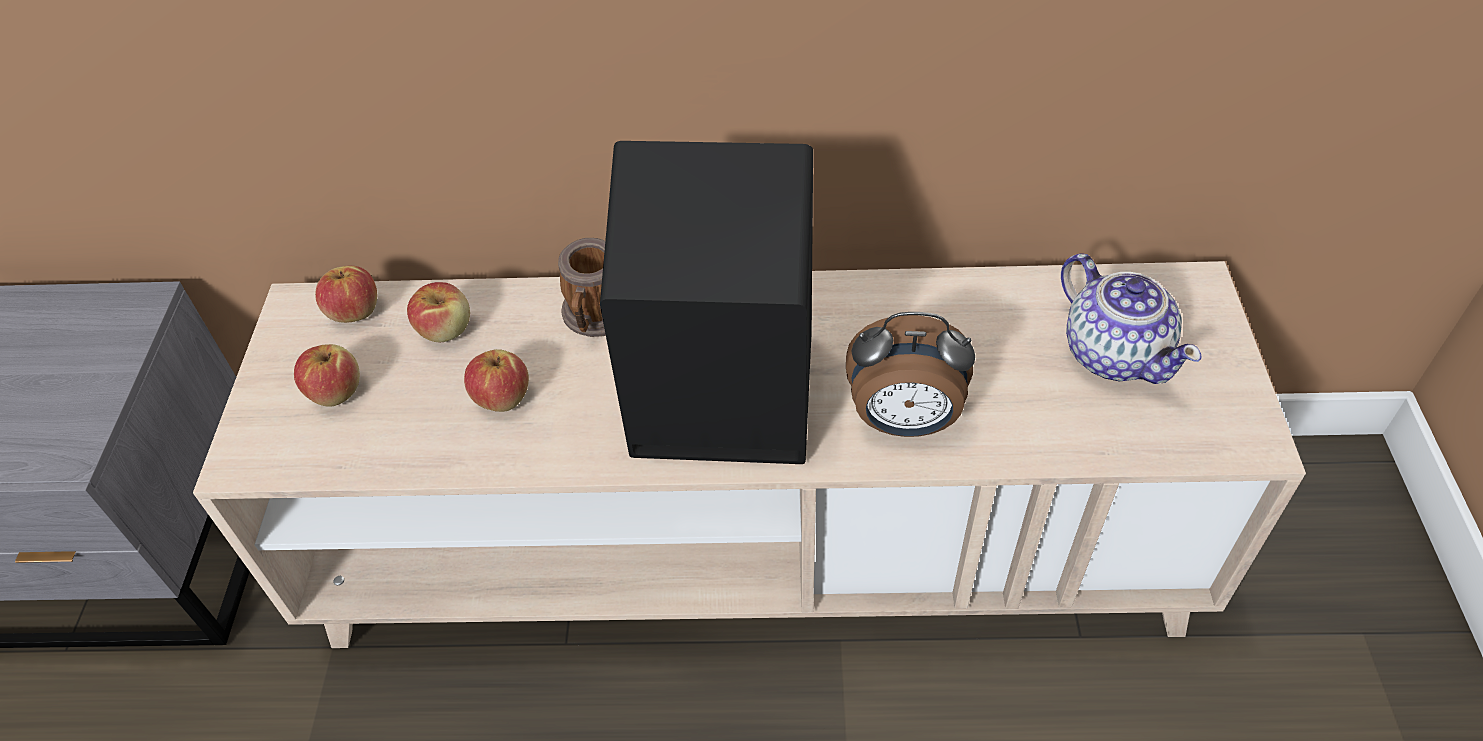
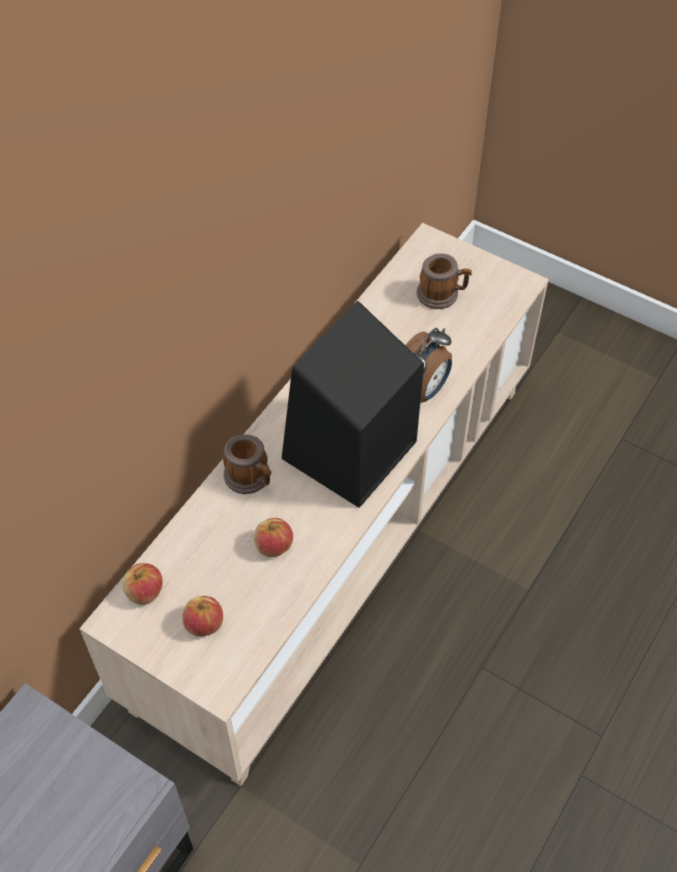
camera: 60 degrees left, 5 degrees up
(446, 329) = (200, 551): apple -> none
(1114, 353) = (442, 294): teapot -> mug

